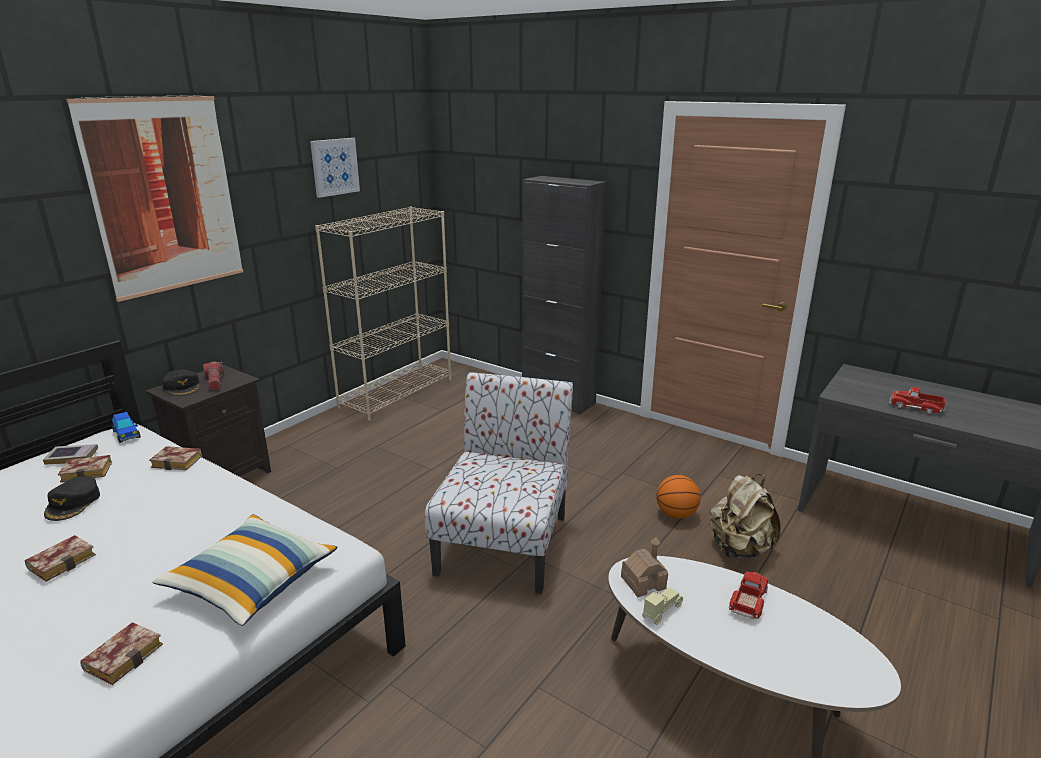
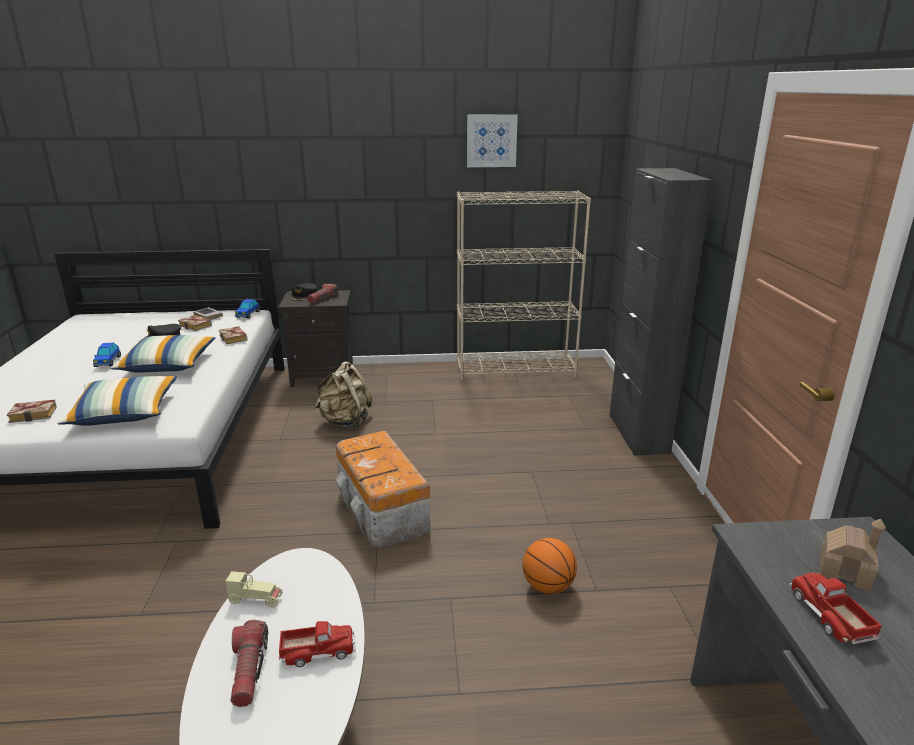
camera: 50 degrees right, 0 degrees up
(63, 560) = (108, 362): book -> toy car
(165, 195) = (324, 148): picture -> none
(168, 521) = (168, 365): none -> pillow
(504, 542) = (382, 510): chair -> storage box
(643, 582) = (291, 573): toy house -> toy house (844, 570)
(739, 549) = (544, 658): beige backpack -> beige backpack (345, 421)
(746, 641) = (249, 670): none -> flashlight

